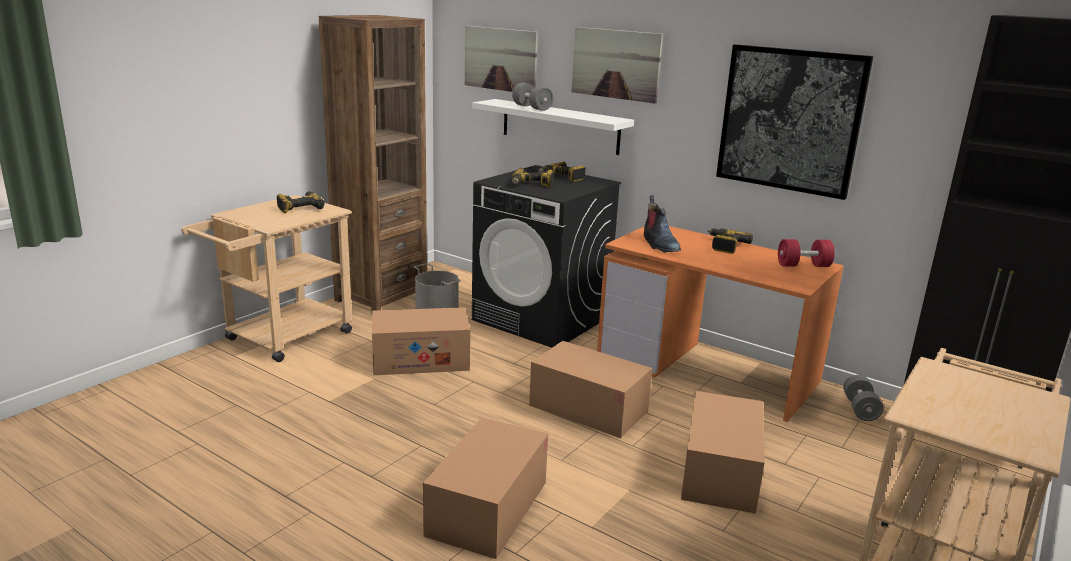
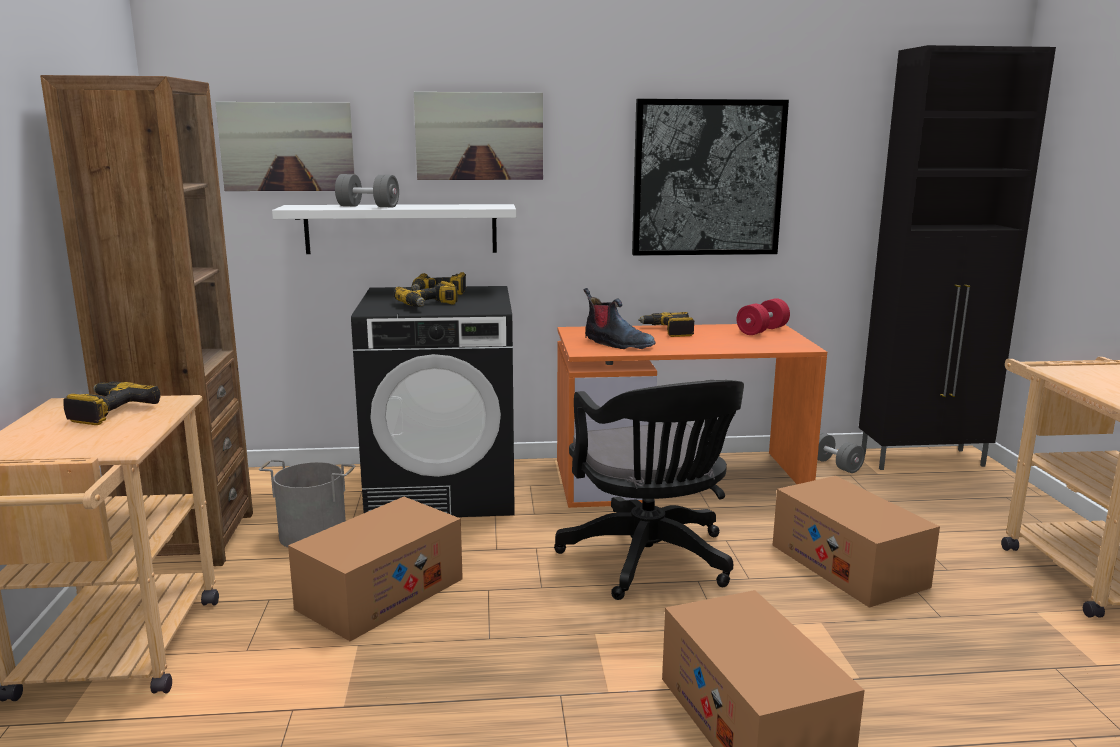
camera: 40 degrees left, 5 degrees down
(588, 408) = (650, 562): cardboard box -> black office chair

